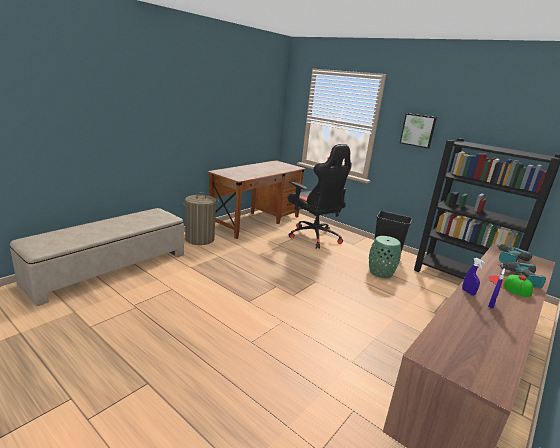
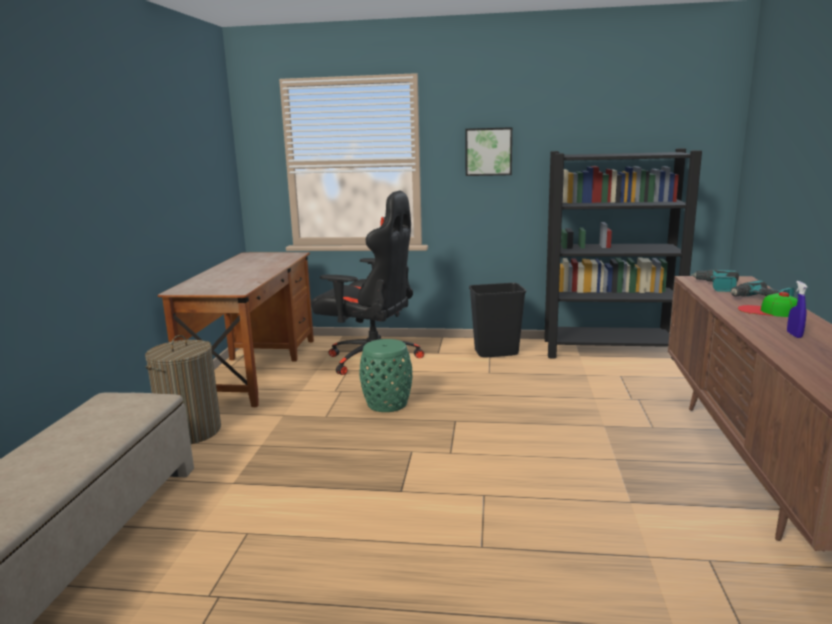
camera: 30 degrees left, 5 degrees down
(381, 272) = (517, 375): green stool -> green stool (387, 404)
(468, 292) = (755, 331): blue spray bottle -> none

